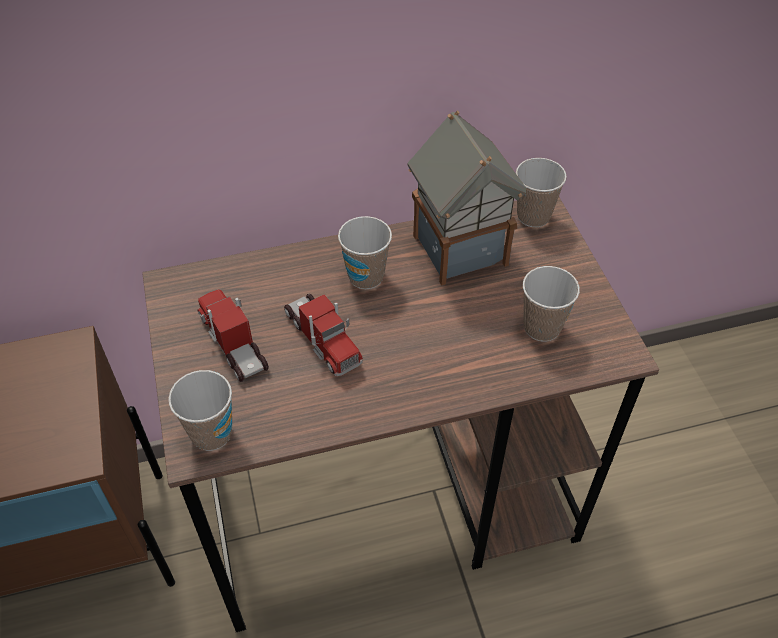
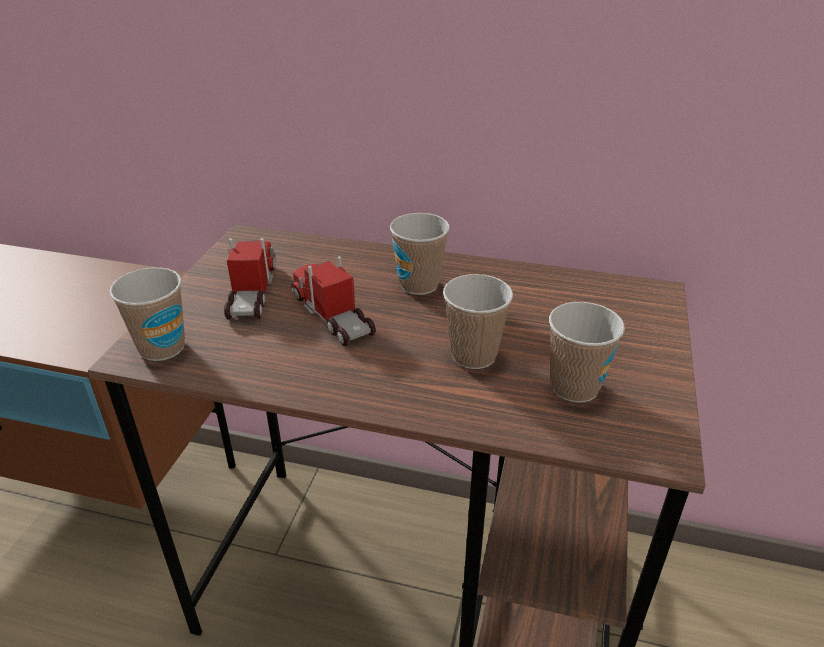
camera: 30 degrees right, 15 degrees down
(322, 339) = (332, 315): toy truck -> toy truck turned 150 degrees clockwise
(458, 248) = (533, 292): toy house -> none
(533, 216) = (640, 293): cup -> cup (473, 355)

